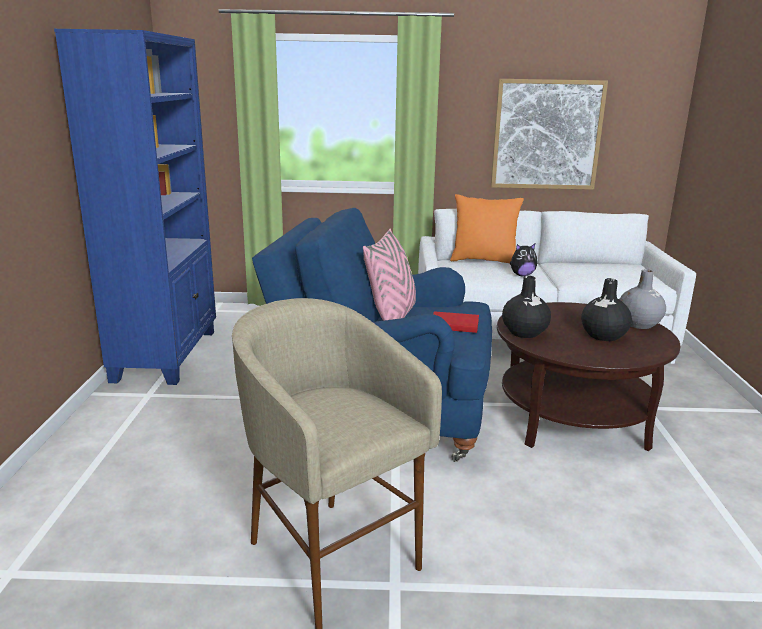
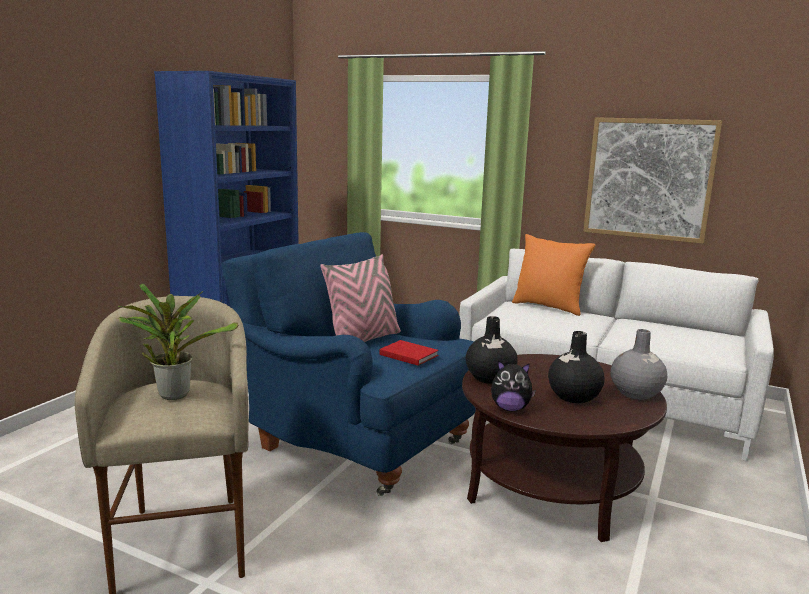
camera: 25 degrees right, 5 degrees down
(333, 406) = (172, 393): none -> potted plant
(522, 275) = (568, 326): plush toy -> plush toy (510, 408)

